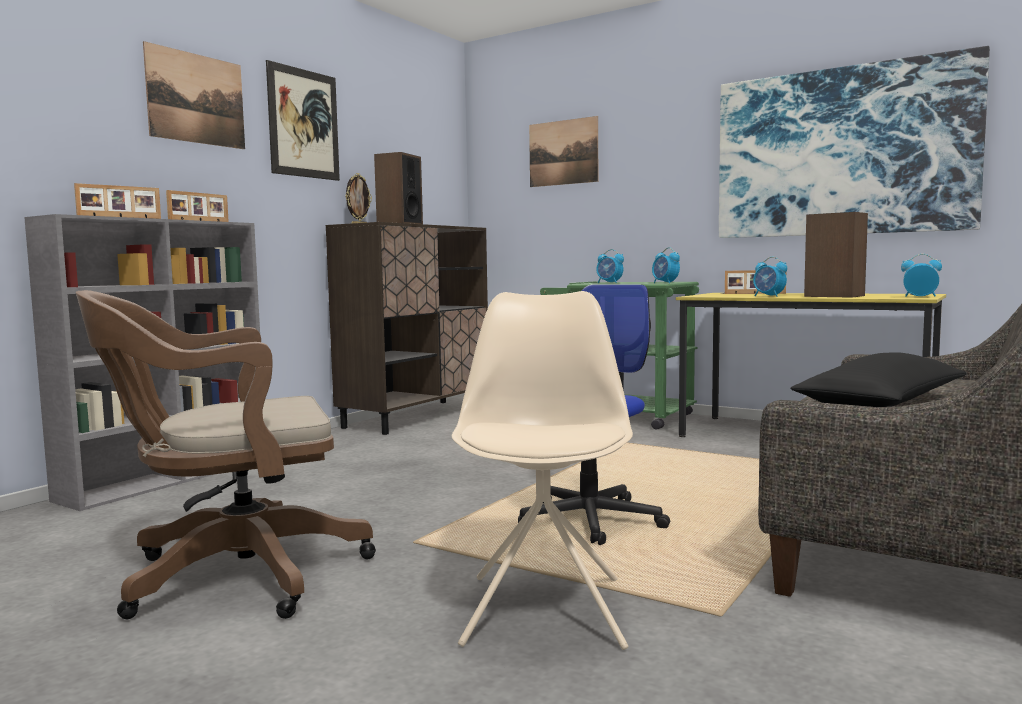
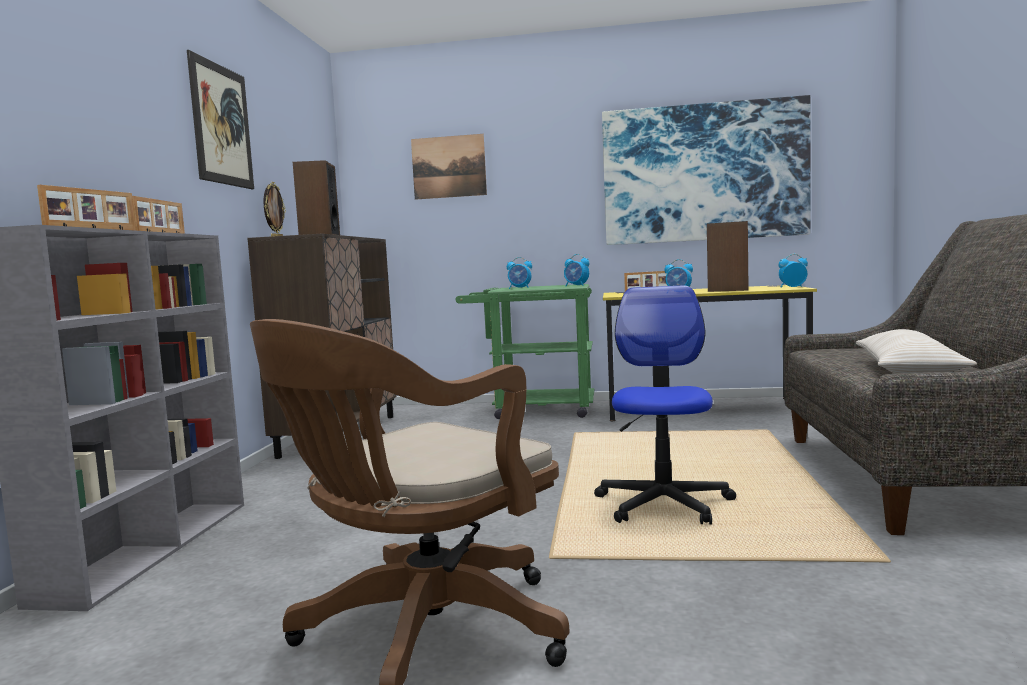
camera: 25 degrees left, 0 degrees up
(196, 98) = (129, 87): picture -> none
(545, 609) = (763, 590): beige chair -> none
(881, 404) = (908, 370): black pillow -> beige pillow

